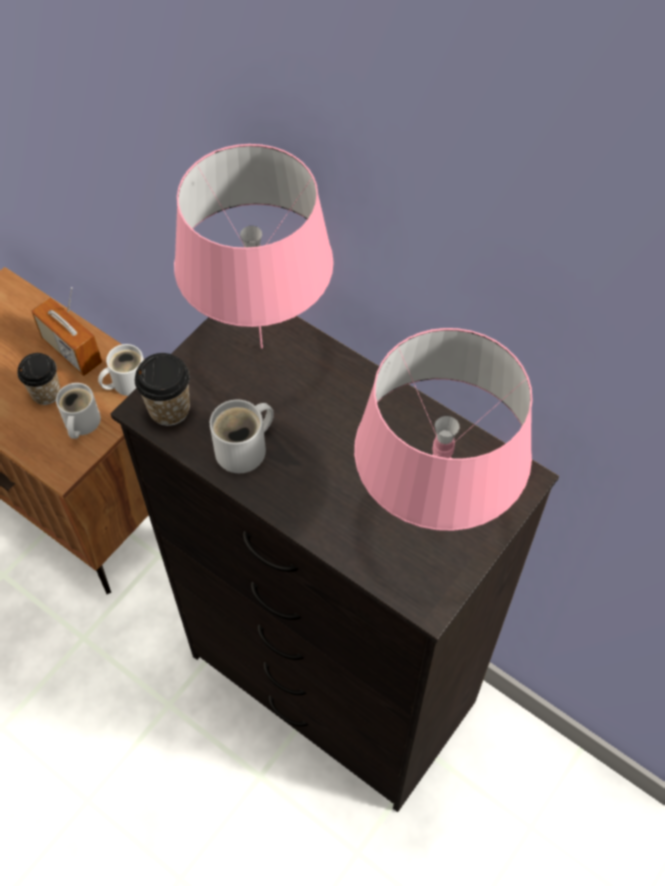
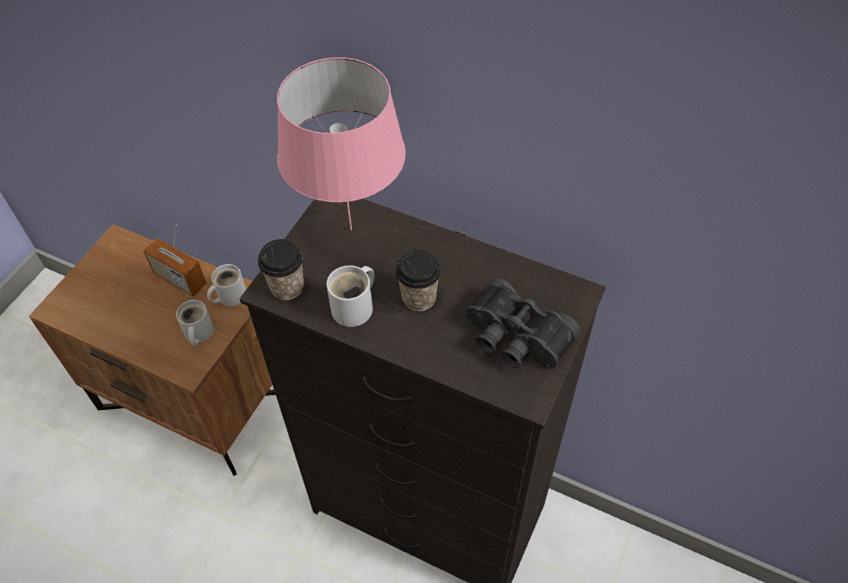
camera: 10 degrees left, 5 degrees down
(46, 393) = (165, 314): cup -> cup (419, 298)
(428, 523) = (514, 338): pink table lamp -> black binoculars

